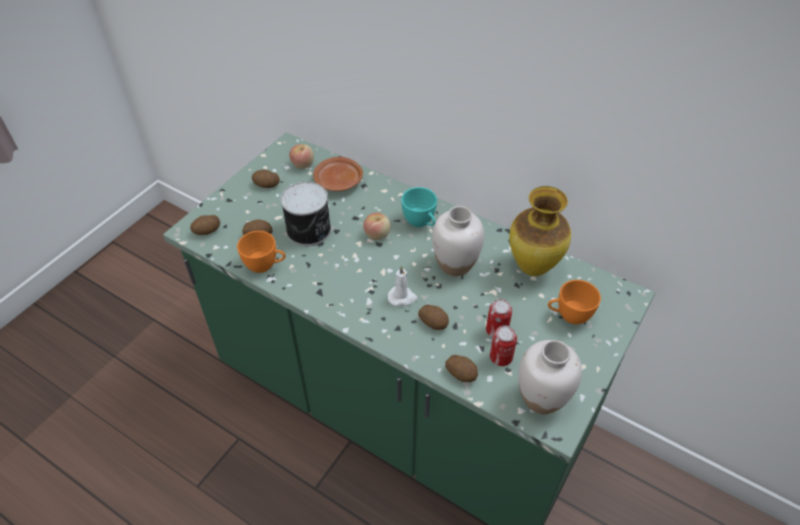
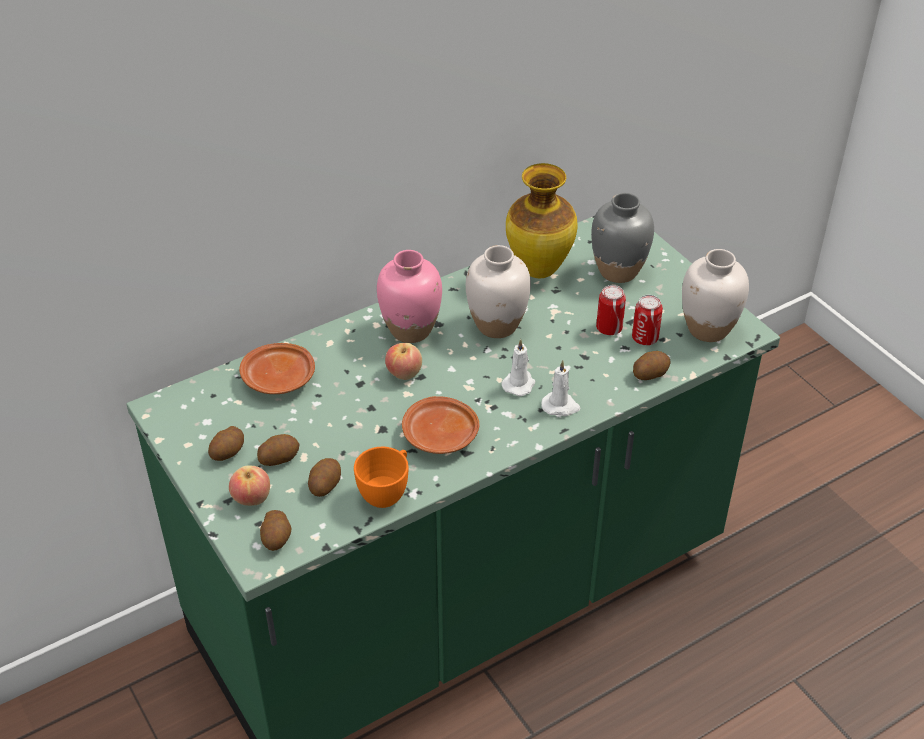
camera: 65 degrees left, 5 degrees down
(303, 164) = (215, 404): apple -> apple (251, 498)
(309, 230) = (352, 432): can -> none
(328, 274) = (441, 436): none -> brown plate
(393, 329) = (561, 406): none -> white candle
(421, 223) = (411, 330): turquoise cup -> pink vase
(433, 322) = (570, 371): potato -> potato (278, 458)
(568, 315) = (618, 271): orange cup -> grey vase

